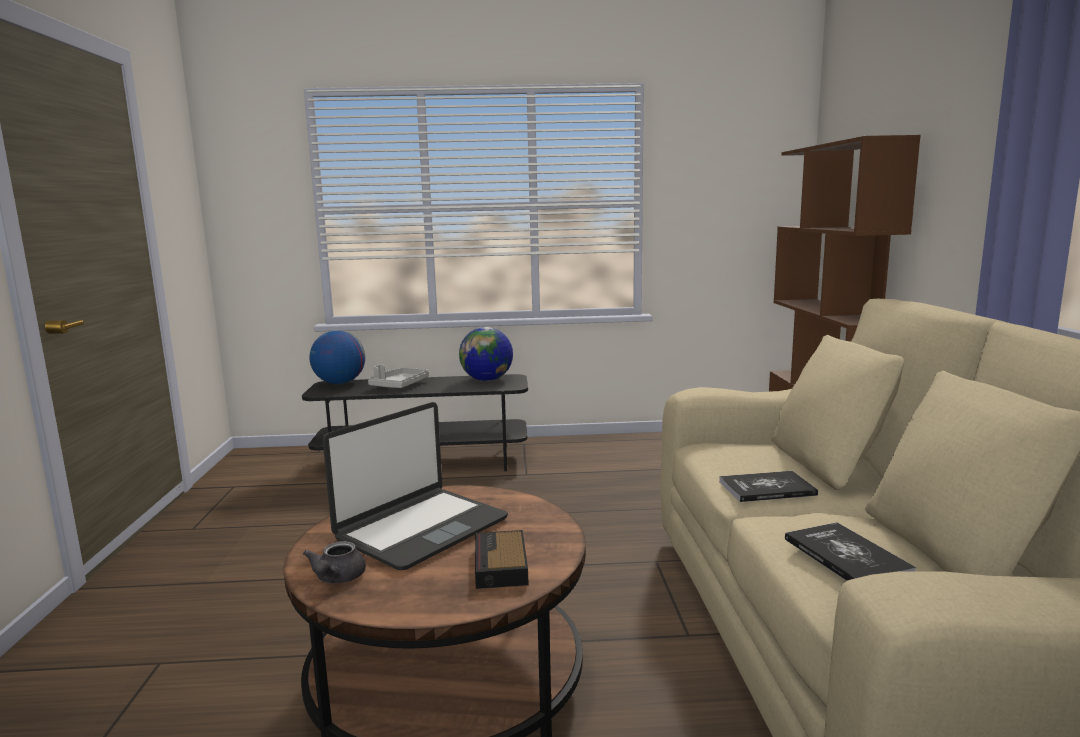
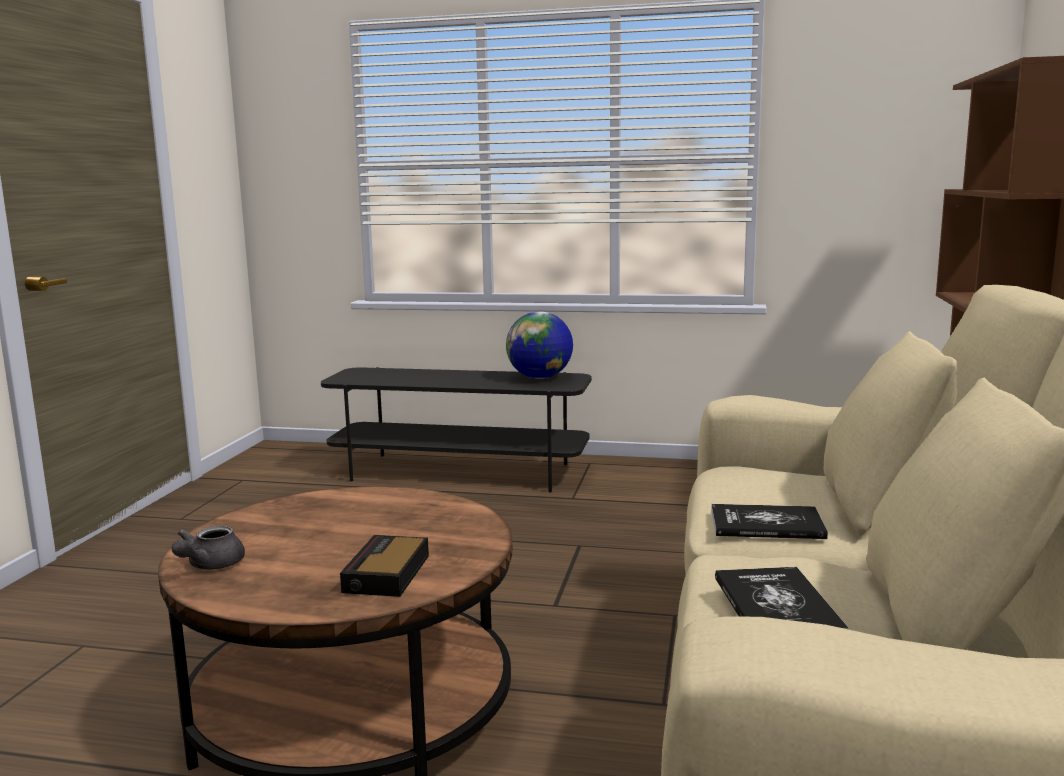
camera: 15 degrees right, 0 degrees up
(339, 383) = (370, 371): globe -> none
(399, 385) = (434, 377): grey tray -> none
(420, 529) = (333, 527): laptop -> none

